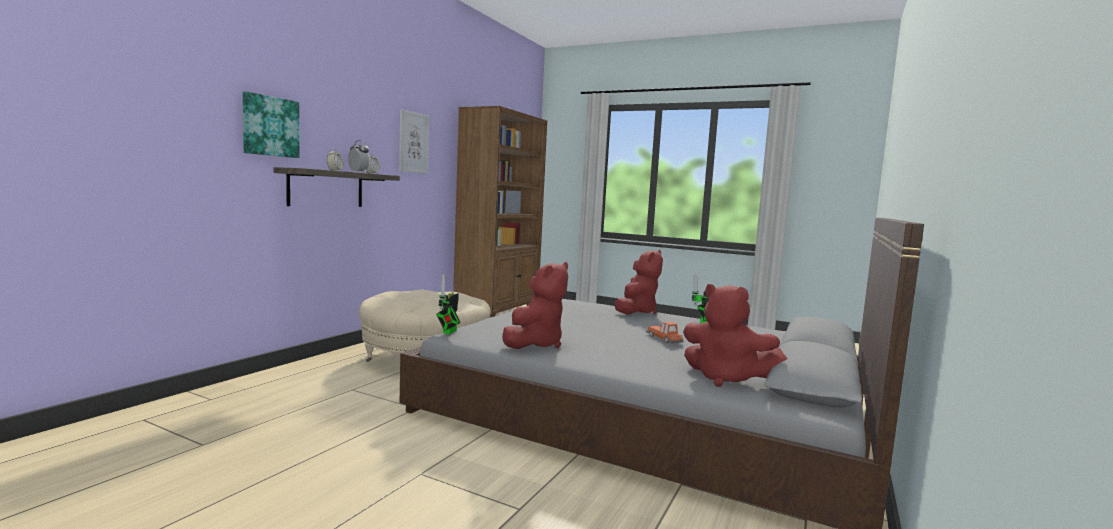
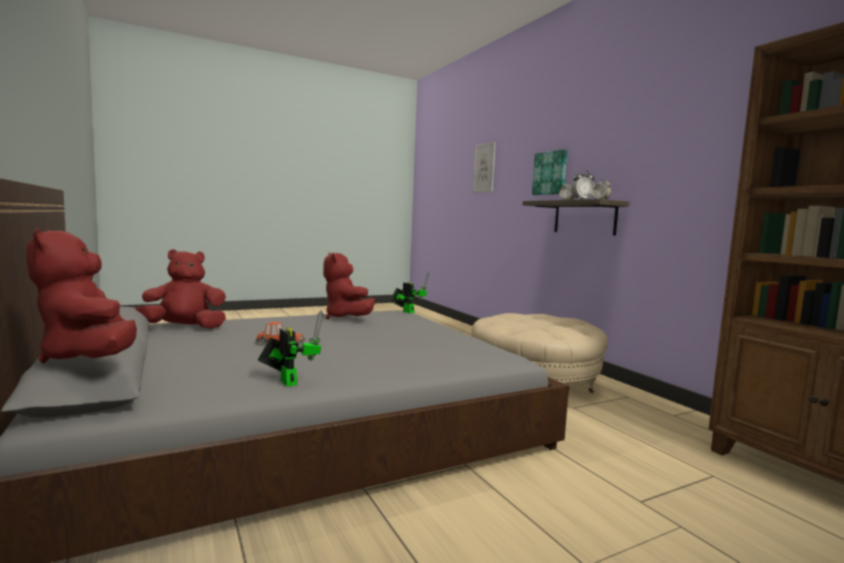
camera: 125 degrees right, 0 degrees up
(413, 142) = (699, 152): picture -> picture (484, 168)
(636, 311) = (396, 369): red plush toy -> red plush toy (90, 358)

